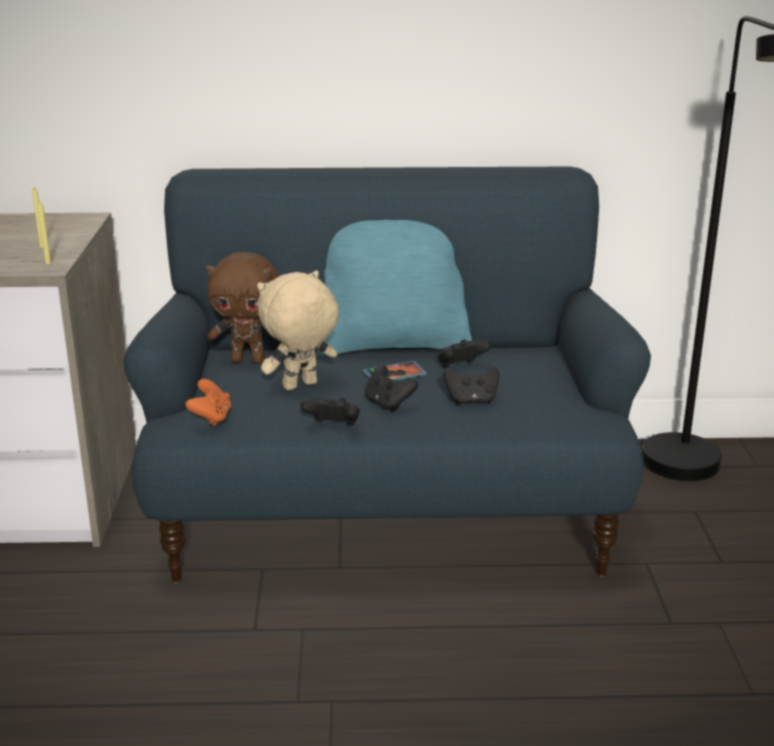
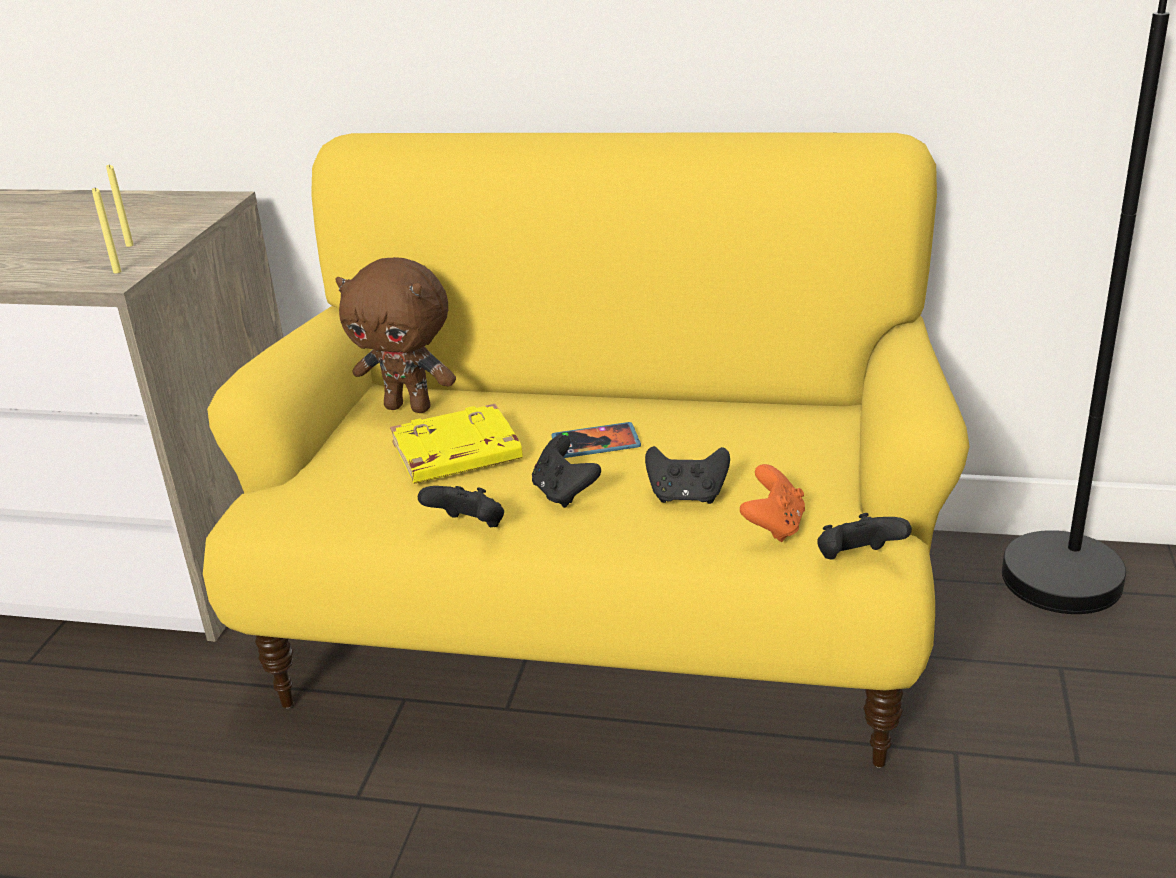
camera: 15 degrees right, 5 degrees up
(211, 418) = (312, 500): orange game controller -> orange game controller (774, 526)
(300, 386) = (456, 455): beige plush toy -> yellow book
(386, 514) = (599, 628): blue sofa -> yellow sofa
(394, 346) = (619, 394): turquoise pillow -> none
(461, 367) = (697, 437): black game controller -> black game controller (857, 561)

